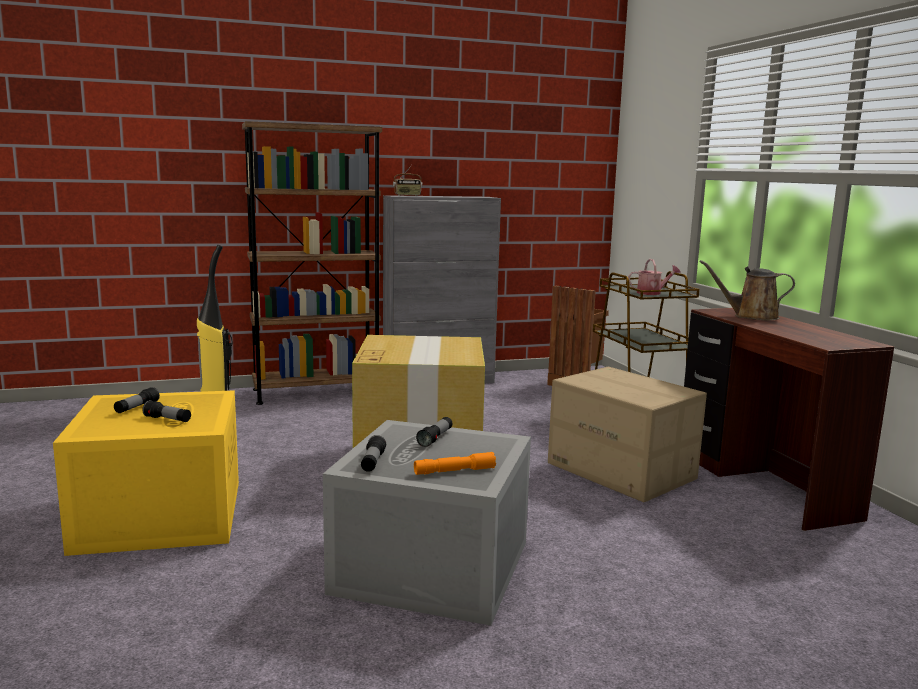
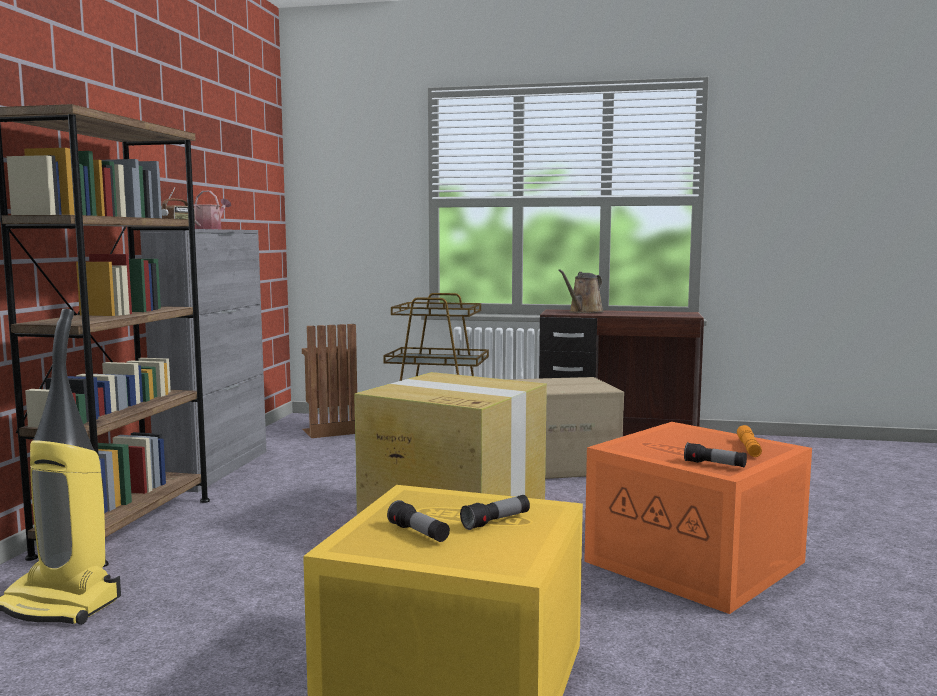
camera: 60 degrees left, 5 degrees down
(434, 568) = (698, 562): grey storage box -> orange storage box
(435, 438) = (659, 441): flashlight -> none
(652, 293) = (451, 312): watering can -> watering can (210, 229)

